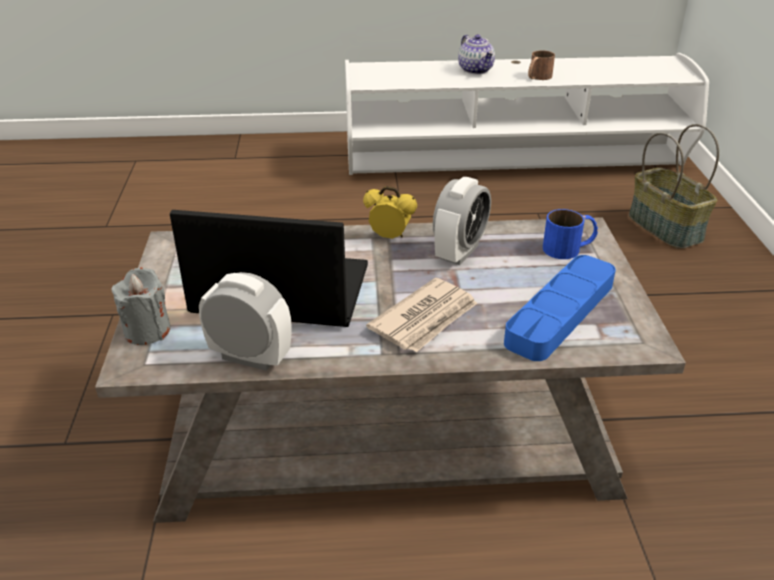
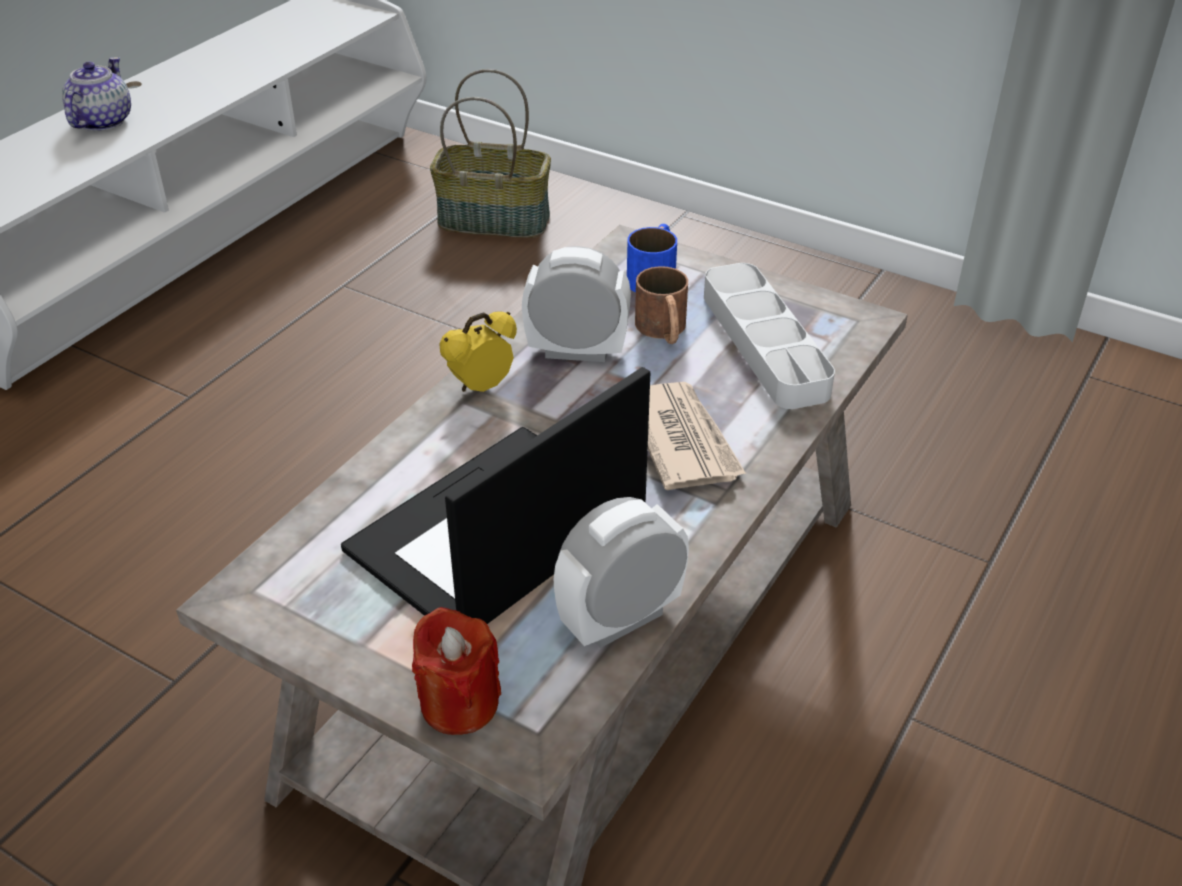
camera: 55 degrees left, 5 degrees up
(147, 331) = (459, 703): grey candle -> red candle
(459, 252) = (577, 351): alarm clock -> alarm clock turned 60 degrees counterclockwise
(476, 70) = (102, 121): teapot -> teapot turned 90 degrees counterclockwise
(537, 77) = (204, 94): brown mug -> brown mug (663, 331)
(560, 313) = (764, 343): blue tray -> grey tray

